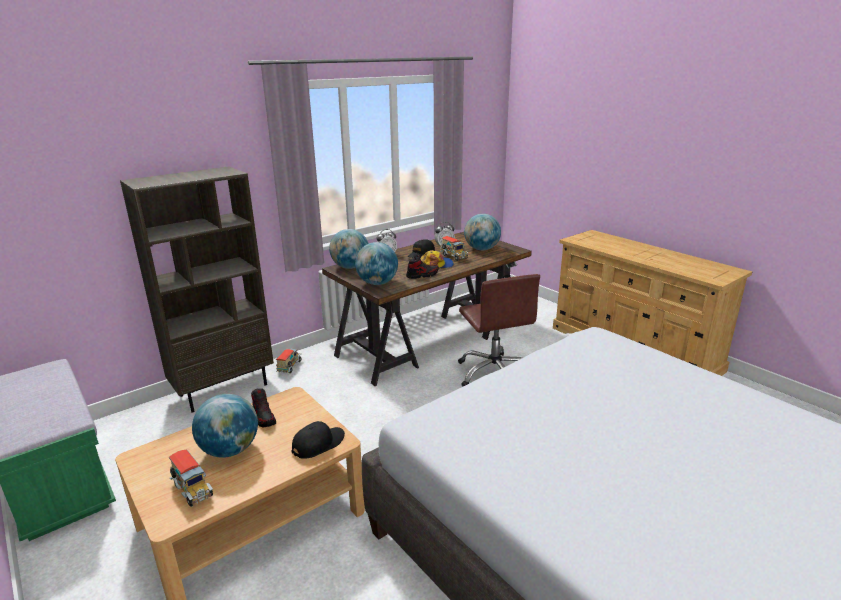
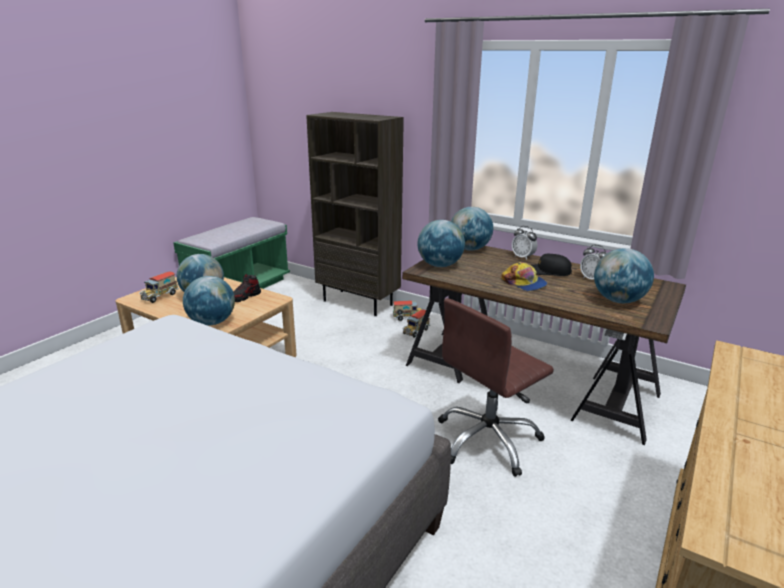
camera: 70 degrees right, 0 degrees up
(318, 444) = (212, 322): black cap -> globe
(422, 275) = (483, 281): shoe -> none
(454, 257) = (563, 288): toy truck -> toy truck (416, 332)

